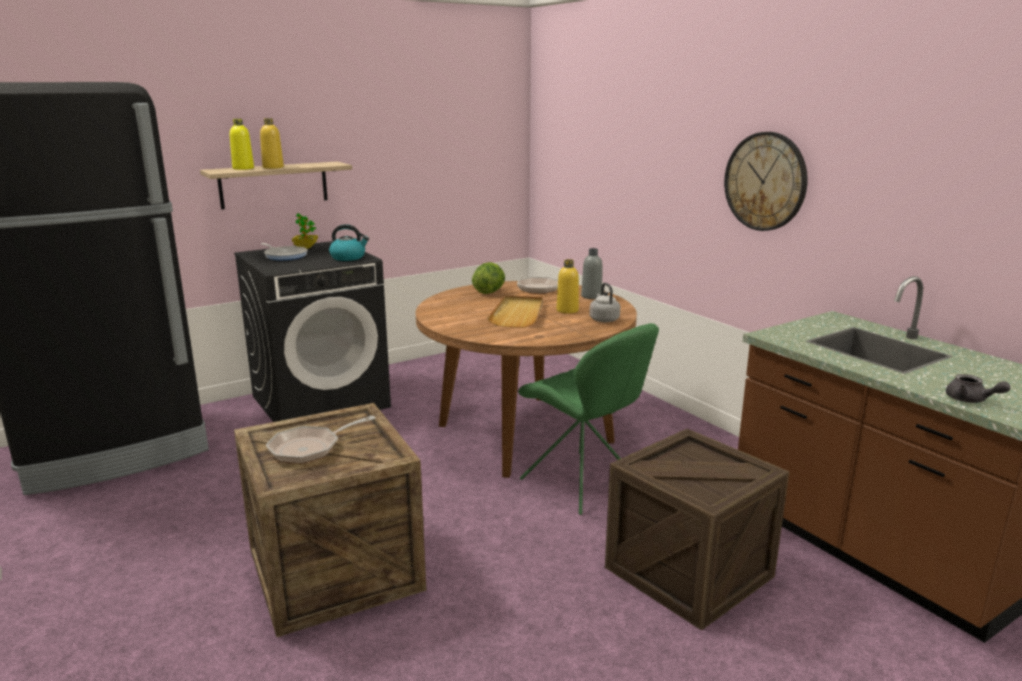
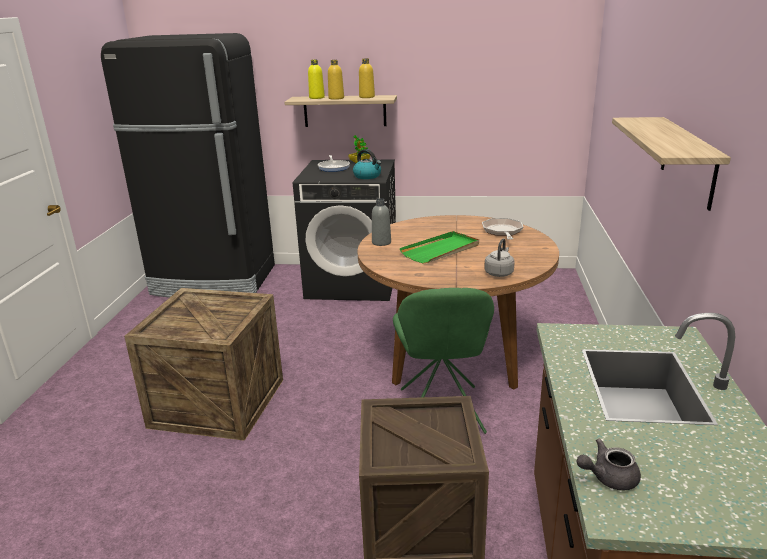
camera: 40 degrees right, 5 degrees up
(310, 448) = (194, 314): frying pan -> none
(489, 292) = (457, 225): lettuce -> none
(518, 314) = (441, 250): beige tray -> green tray
(567, 310) = (486, 256): yellow bottle -> yellow bottle (367, 97)
(591, 296) = (533, 248): grey bottle -> grey bottle (381, 242)
(765, 181) = (688, 161): wall clock -> shelf
(970, 400) = (608, 478): grey teapot -> grey teapot turned 75 degrees clockwise

